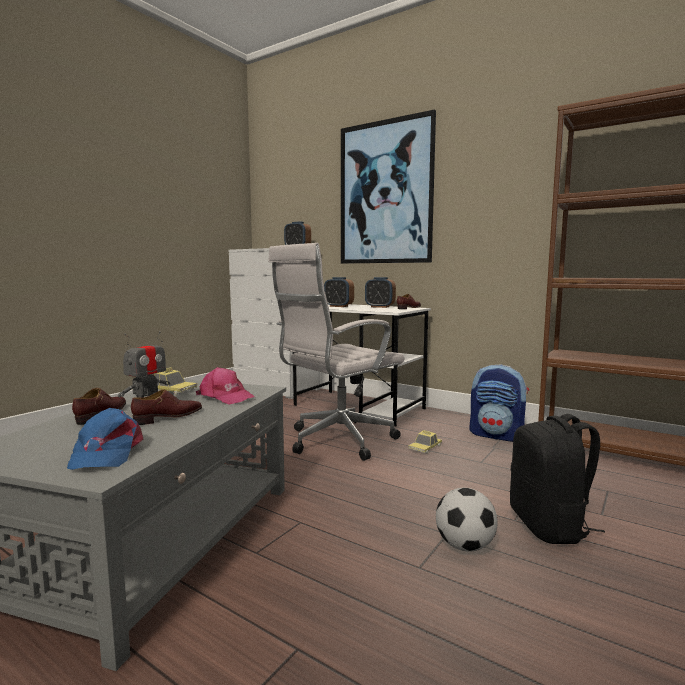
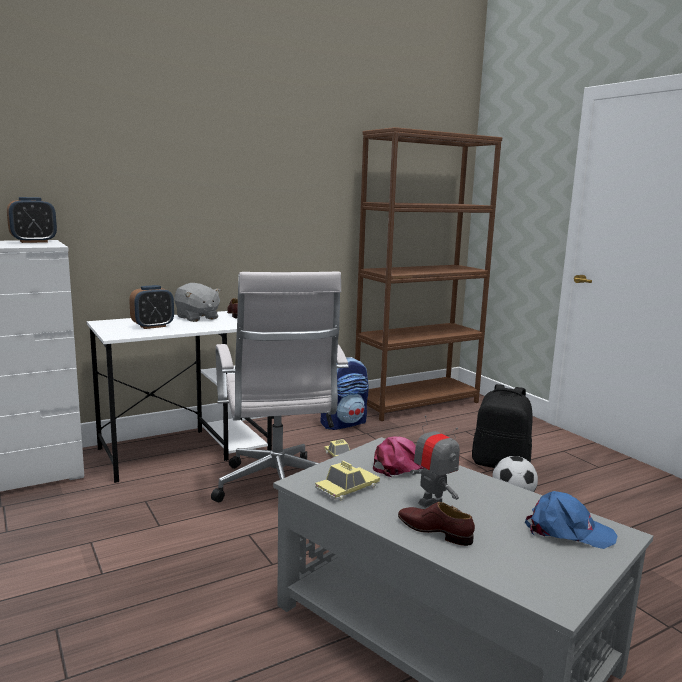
camera: 65 degrees left, 5 degrees up
(169, 417) = (466, 498): brown shoe -> none
(380, 307) = (197, 318): alarm clock -> grey plush toy
(385, 193) = (168, 166): picture -> none

